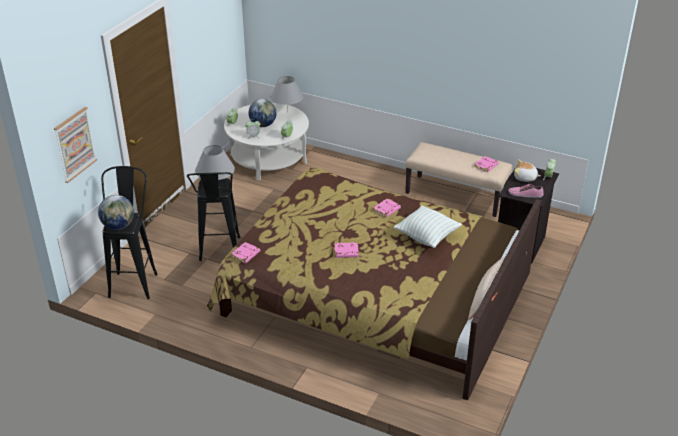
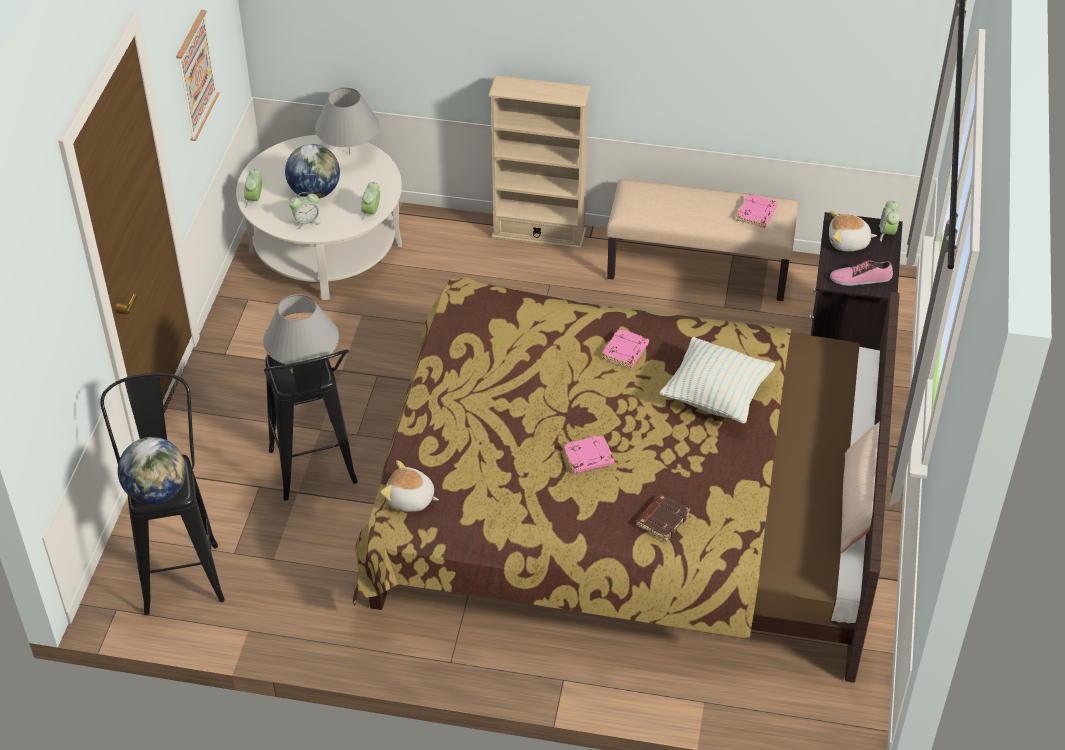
camera: 15 degrees left, 10 degrees up
(75, 144) = (48, 360): picture -> picture (195, 75)
(245, 255) = (410, 499): pink book -> plush toy
(374, 286) = (662, 519): none -> brown book
(378, 169) = (539, 233): none -> beige bookcase

